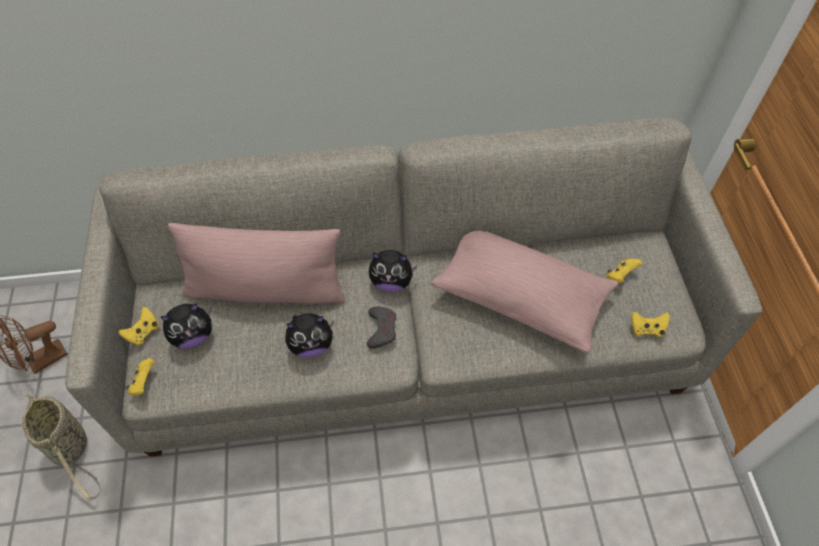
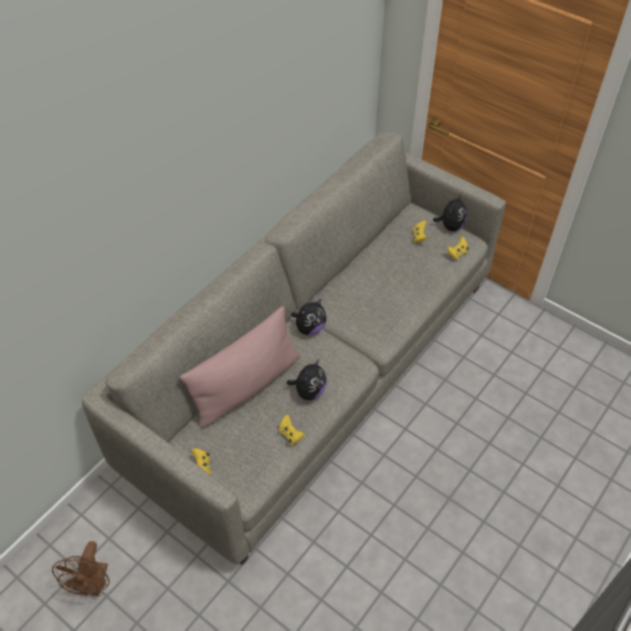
camera: 45 degrees left, 5 degrees down
(71, 448) = (184, 609): basket -> none
(143, 382) = (239, 490): yellow game controller -> yellow game controller (290, 435)
(193, 336) = (236, 443): plush toy -> plush toy (450, 226)
(381, 329) = (335, 354): grey game controller -> none
(521, 297) = (385, 283): pink pillow -> none

